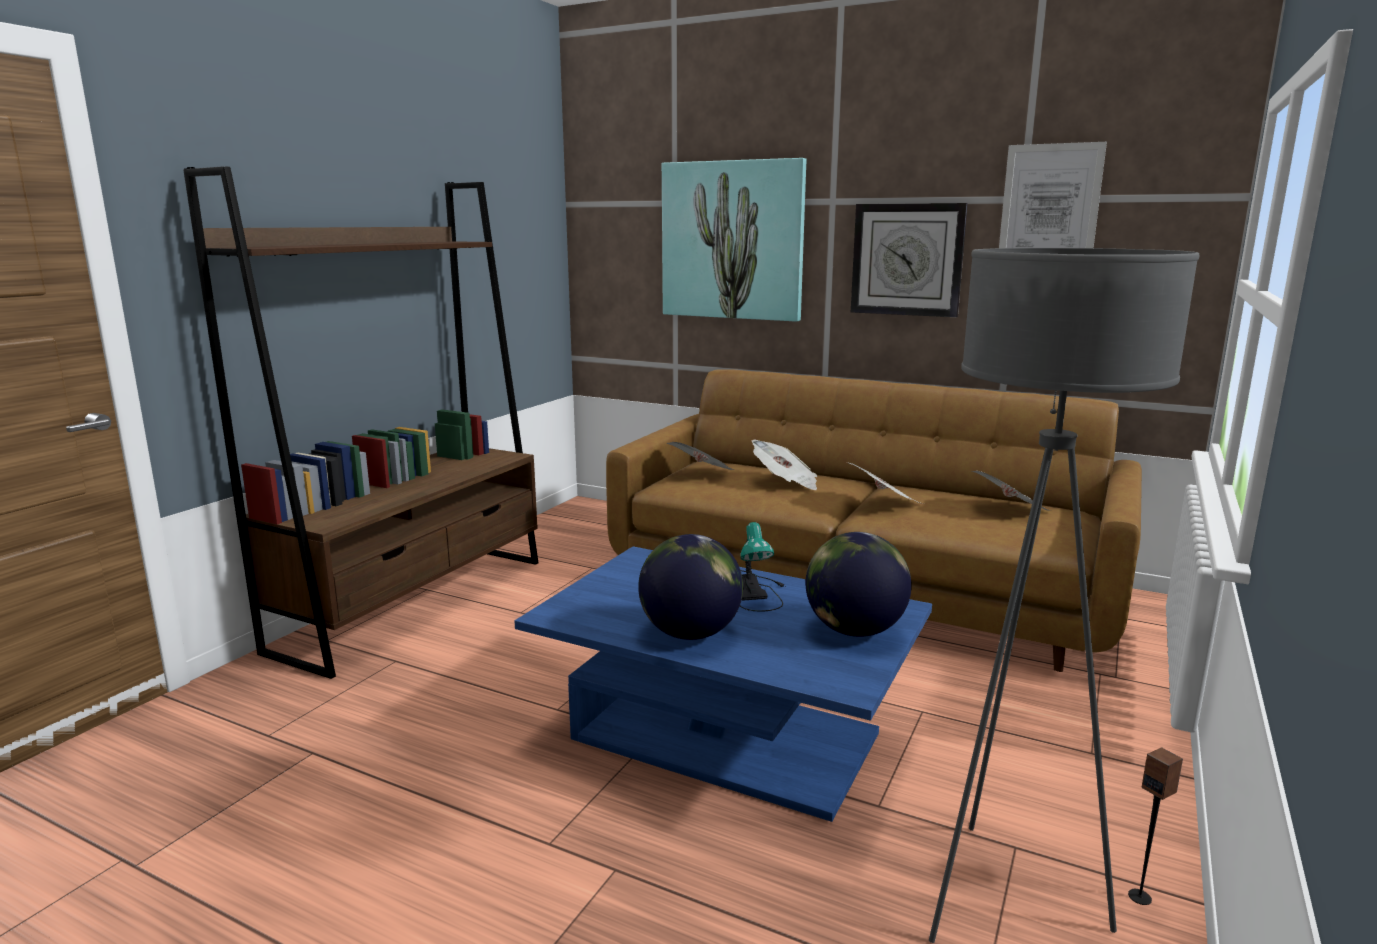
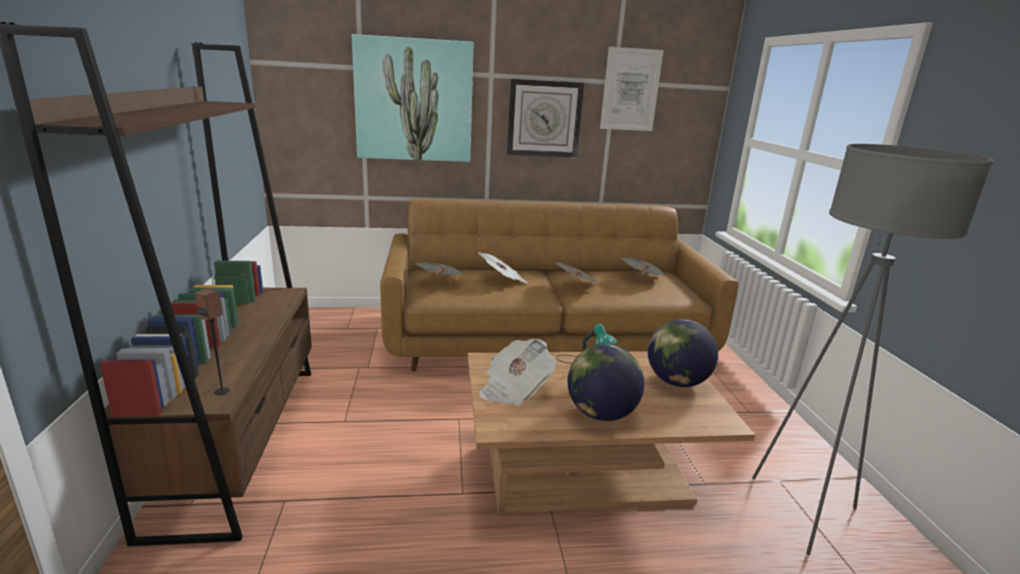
camera: 35 degrees left, 5 degrees up
(628, 588) = (514, 389): none -> newspaper
(726, 736) = (586, 471): blue coffee table -> brown coffee table
(1140, 897) = (843, 485): speaker -> speaker (222, 391)

